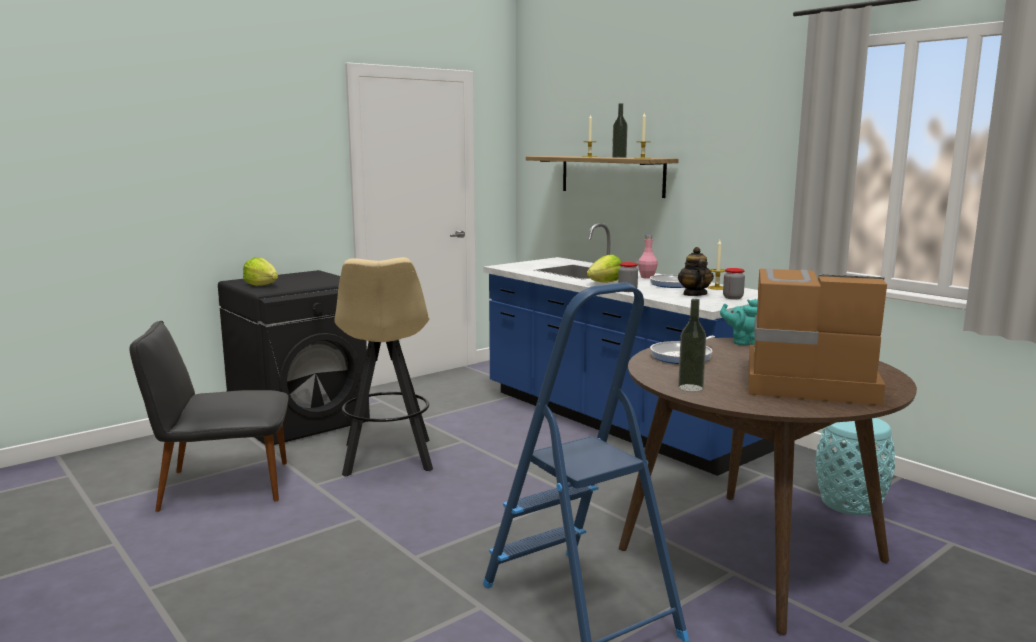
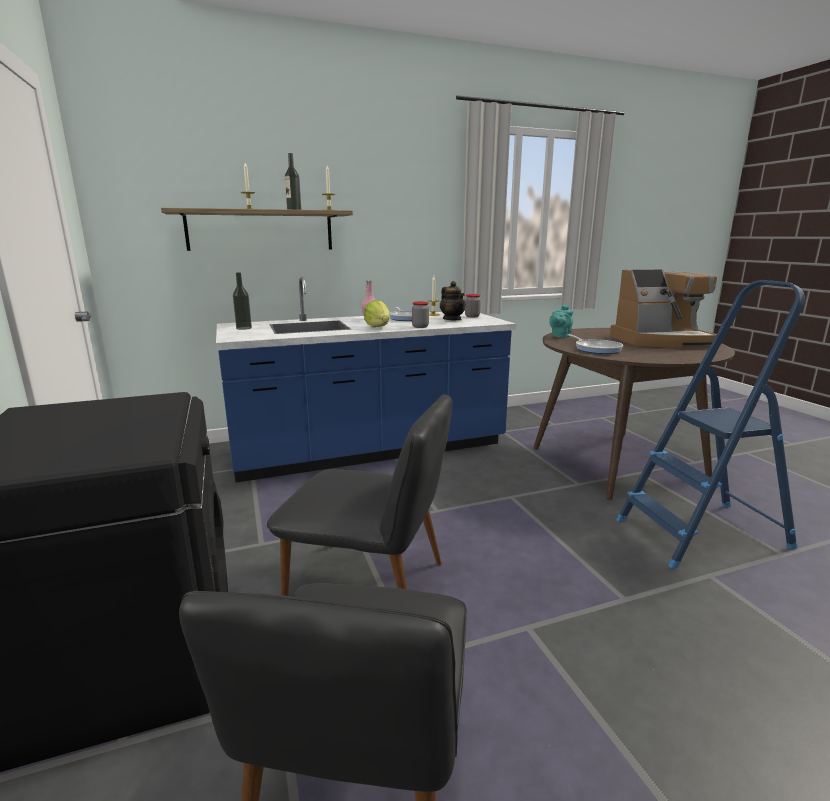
camera: 70 degrees left, 5 degrees up
(262, 285) = (78, 450): lettuce -> none
(387, 458) = (367, 584): beige stool -> black chair
(690, 388) = (681, 357): bottle -> bottle (244, 328)
(694, 294) = (452, 319): teapot -> teapot turned 135 degrees counterclockwise
(807, 383) = (661, 341): coffee machine -> coffee machine turned 135 degrees counterclockwise
(850, 503) = (551, 423): turquoise stool -> none

